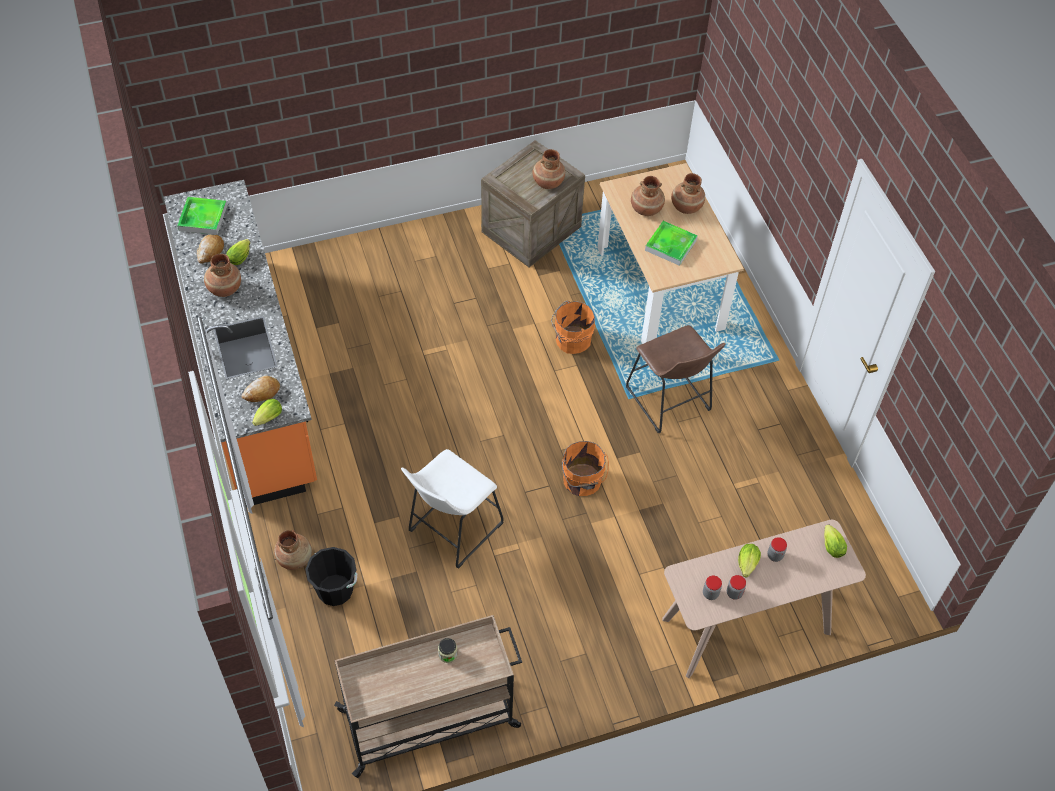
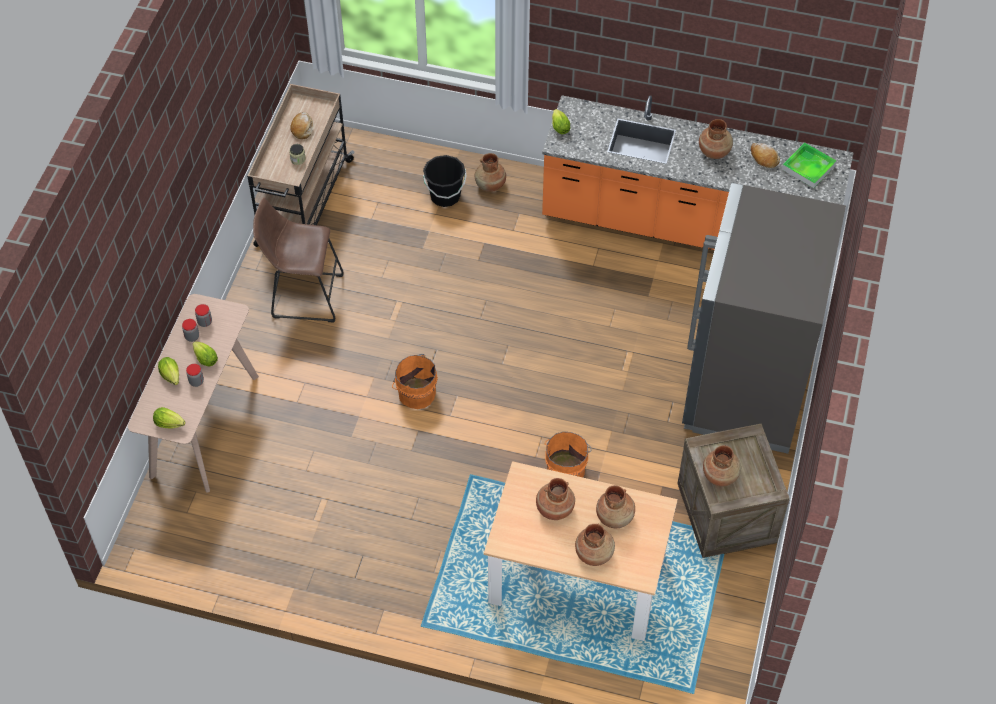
camera: 125 degrees right, 0 degrees up
(241, 257) = (744, 174): lettuce -> lettuce (172, 377)
(262, 392) = (587, 133): bread -> bread (302, 128)
(402, 265) = (746, 385): none -> grey fridge
(451, 530) = (439, 285): white stool -> none
(670, 245) = (554, 509): tray -> brown vase
(670, 403) = (442, 504): brown stool -> brown stool (303, 295)

